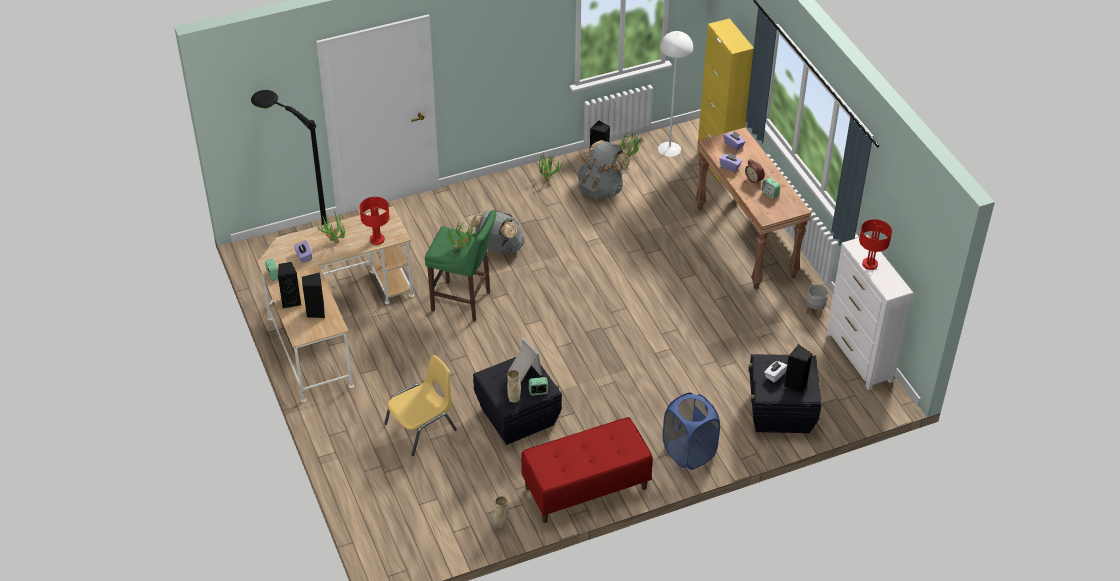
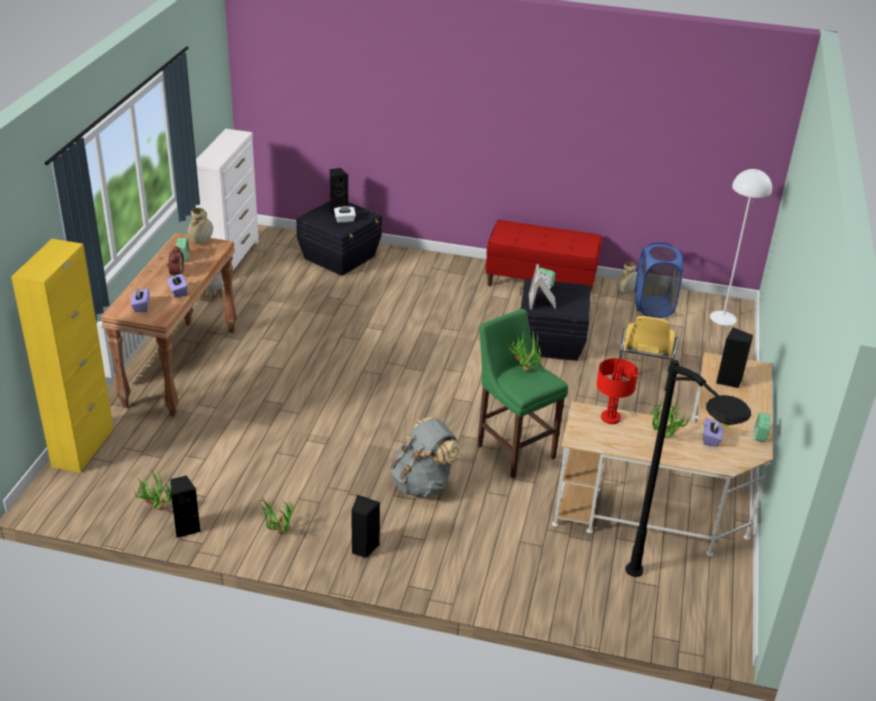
camera: 145 degrees left, 10 degrees down
(291, 301) = (751, 402): black speaker -> black speaker (363, 548)
(422, 427) = (643, 371): yellow chair -> yellow chair turned 75 degrees counterclockwise
(514, 397) = (568, 290): beige vase -> beige vase (201, 242)
(601, 189) = (237, 488): grey backpack -> none
(669, 149) = (101, 492): white floor lamp -> white floor lamp (722, 318)
(688, 452) = (438, 267): blue laundry basket -> blue laundry basket (653, 307)
(870, 264) = (224, 150): red table lamp -> none

